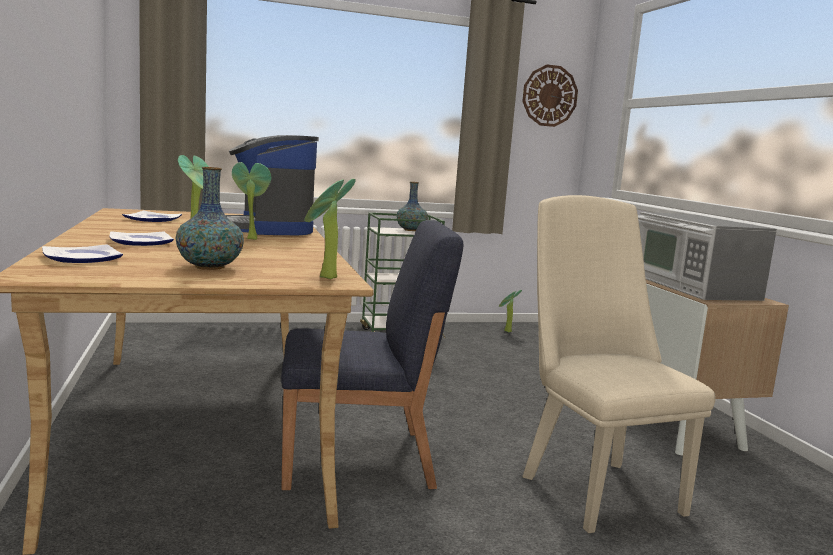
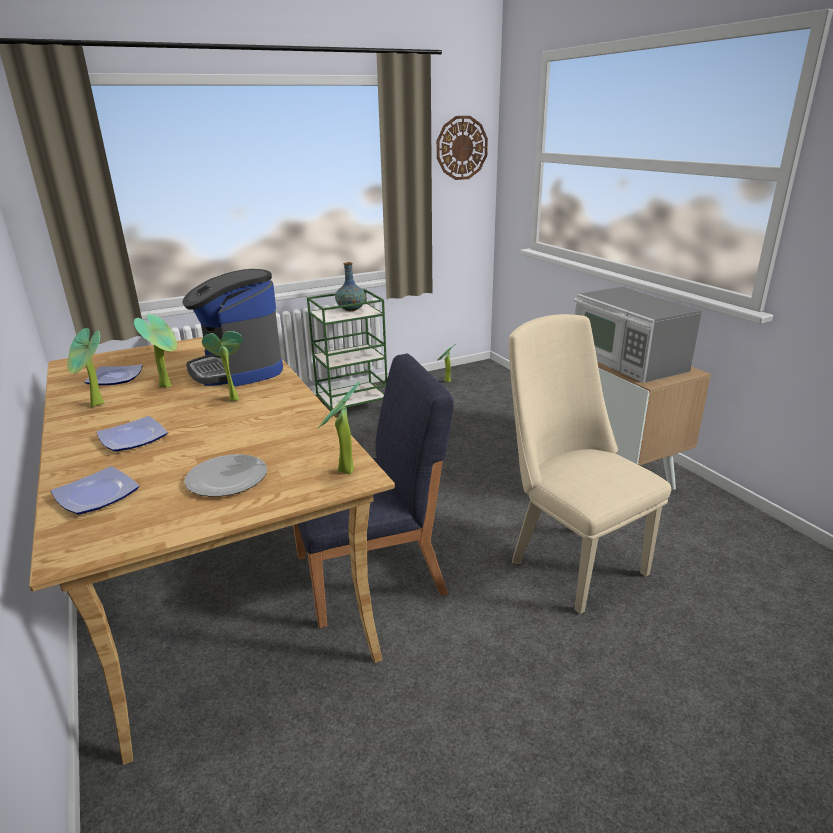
camera: 10 degrees left, 15 degrees up
(123, 227) = (97, 405): none -> potted plant
(209, 267) = (228, 479): vase -> plate

